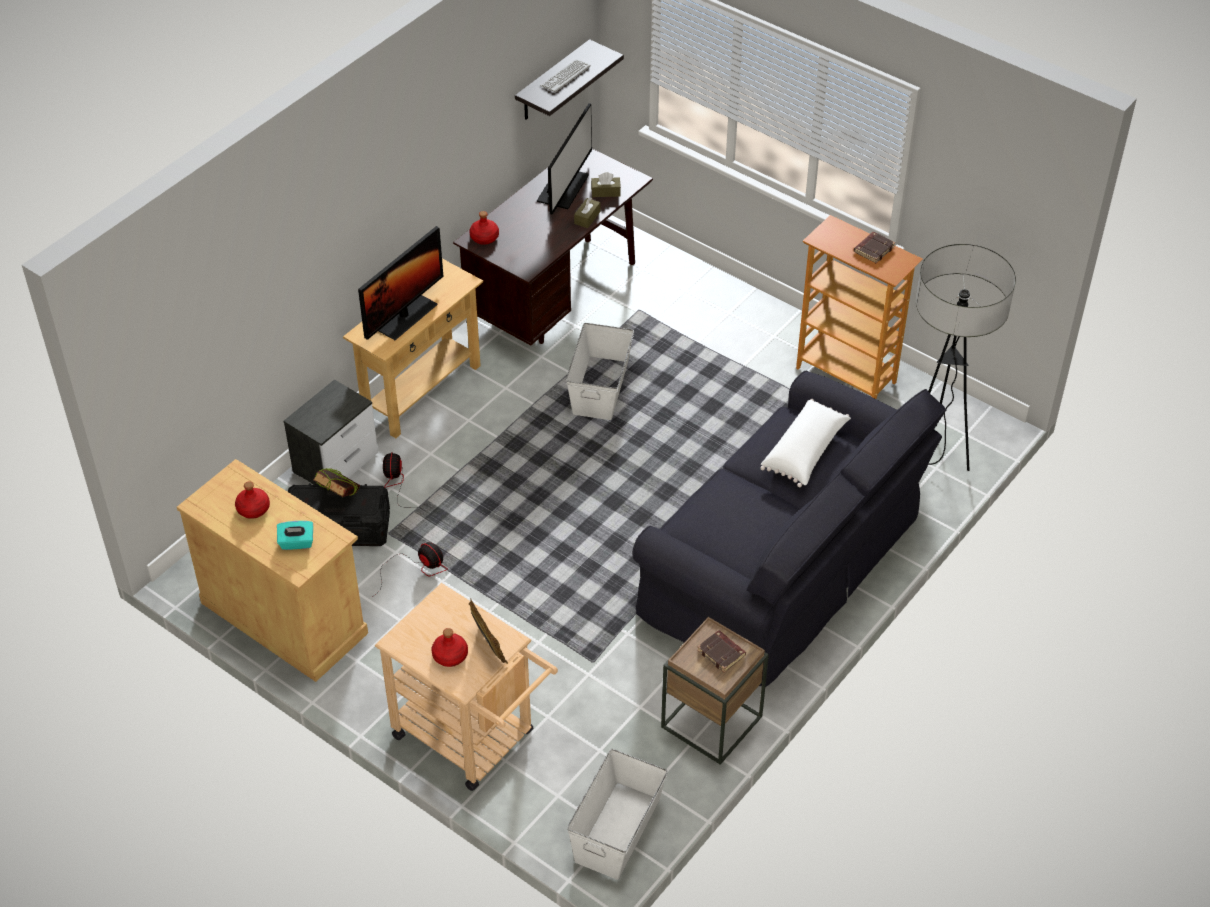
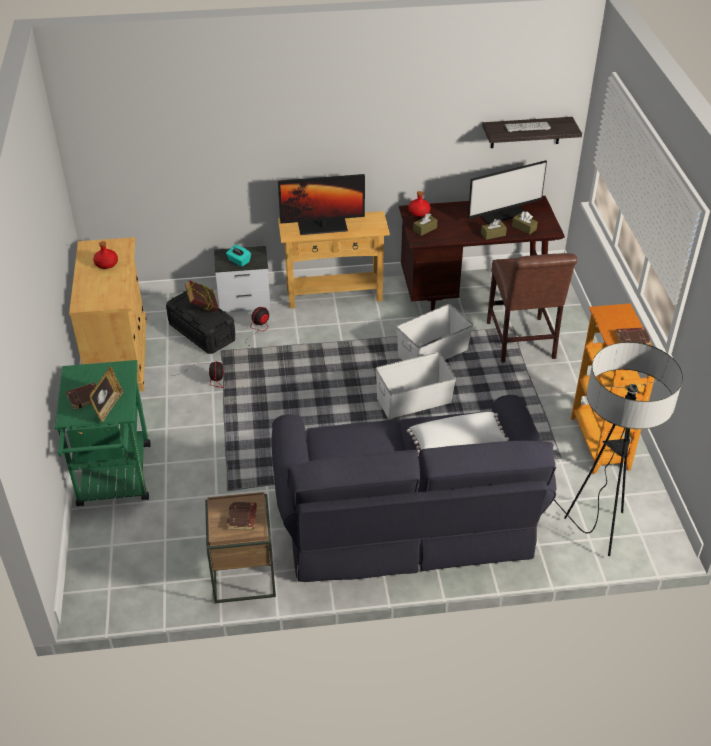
camera: 45 degrees right, 5 degrees down
(296, 543) = (100, 292): turquoise tissue box -> turquoise tissue box (239, 261)
(450, 655) = (84, 397): red bottle -> brown book
(472, 739) = (114, 481): beige cart -> green cart
(515, 253) = (425, 229): none -> brown tissue box
(618, 830) = (113, 590): white storage box -> white storage box (414, 401)
(666, 322) = (521, 343): none -> brown chair

